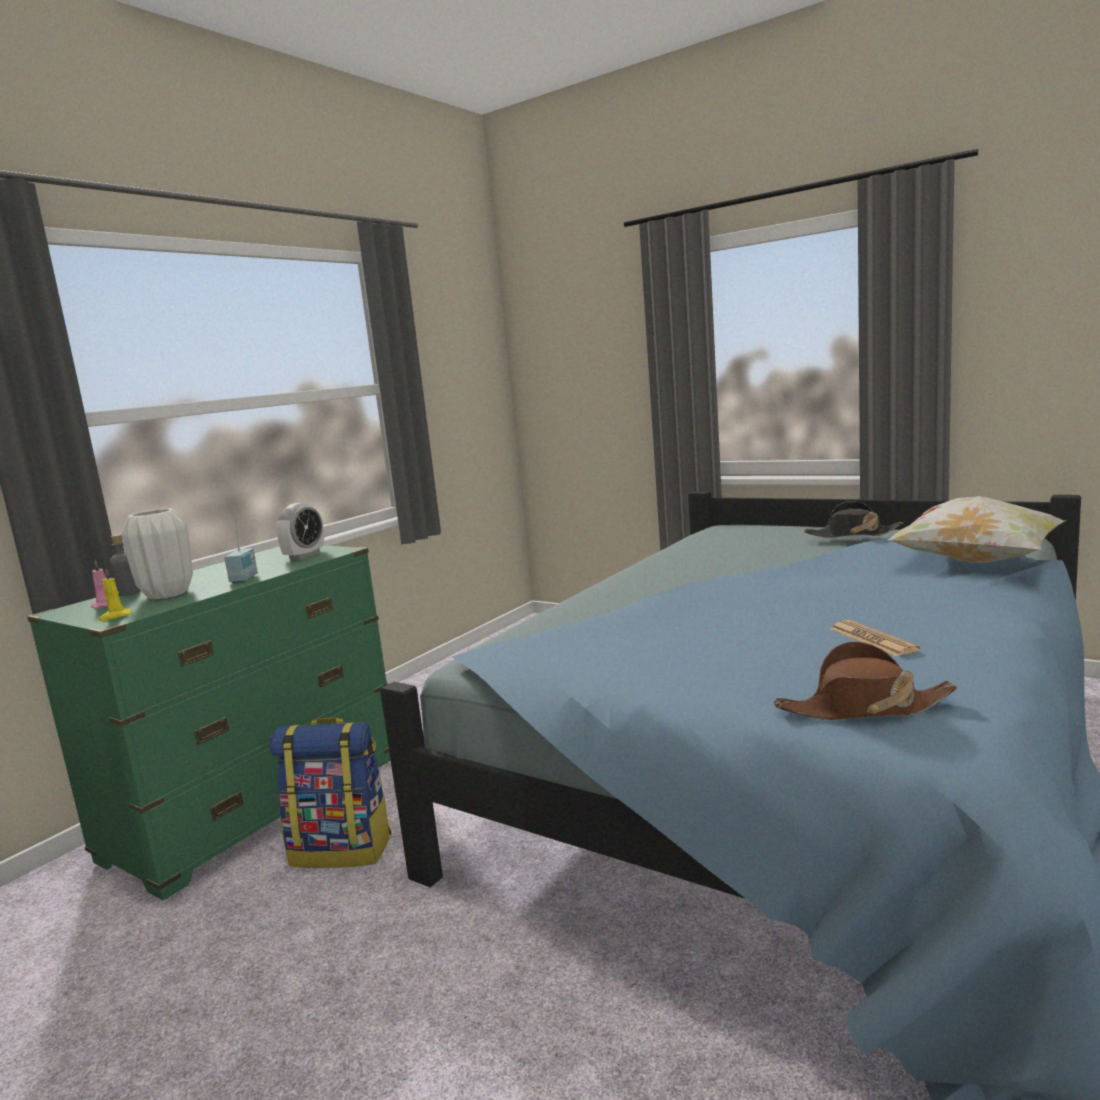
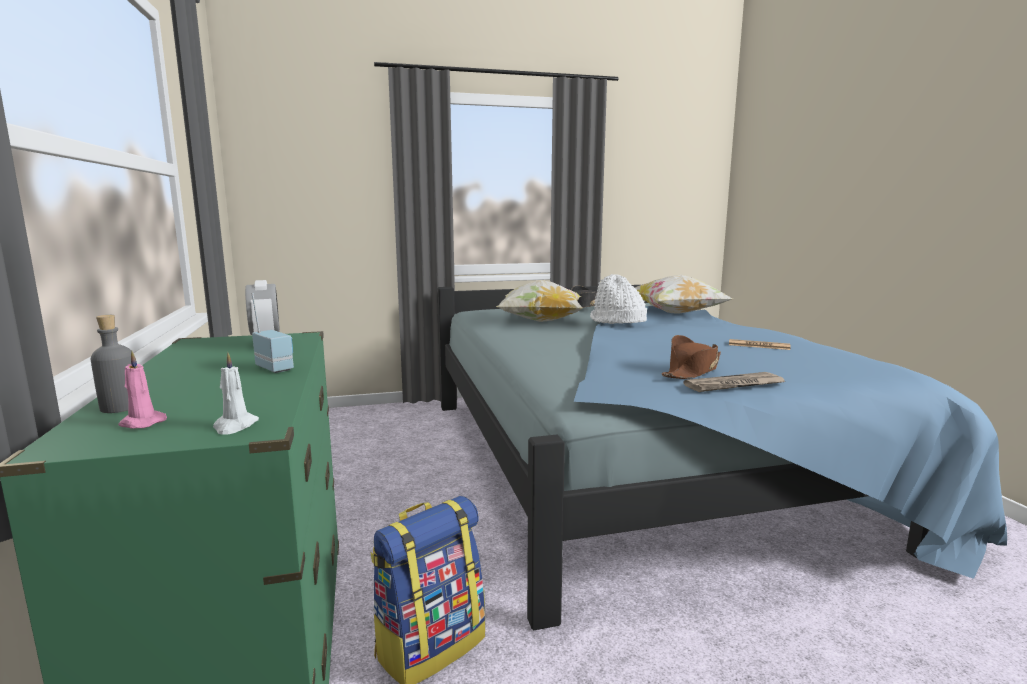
camera: 50 degrees left, 0 degrees up
(115, 617) = (235, 426): yellow candle -> white candle
(167, 594) = (213, 396): white vase -> none
(628, 682) = (734, 385): none -> newspaper
(740, 552) = (541, 321): none -> pillow
(810, 565) = (617, 321): none -> white hat
(863, 708) = (850, 370): brown hat -> brown hat (692, 371)

